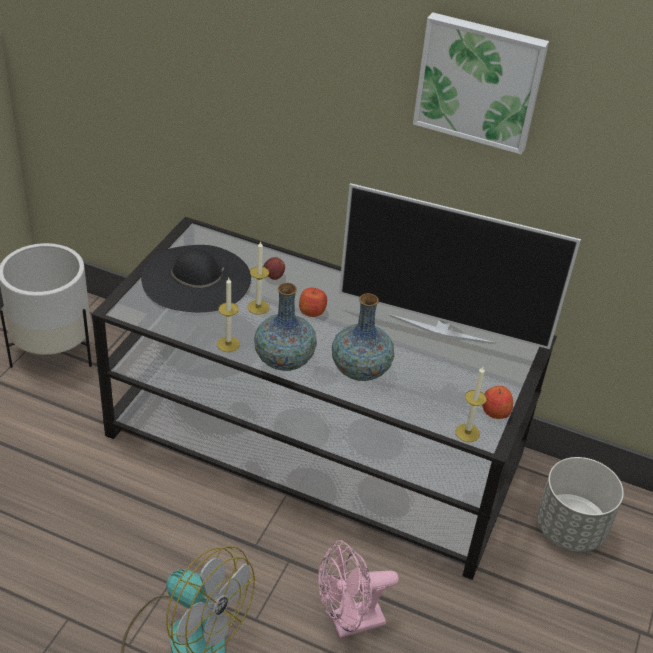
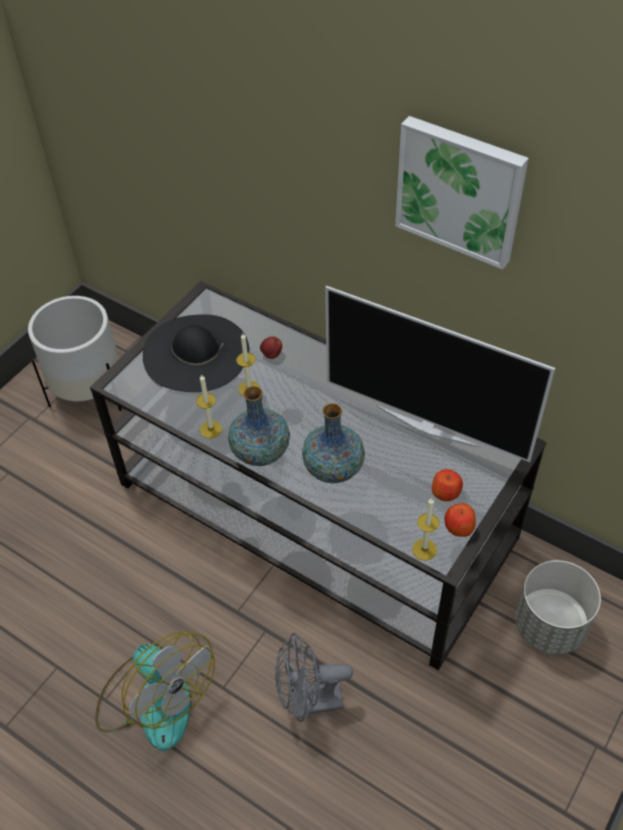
camera: 15 degrees right, 10 degrees up
(312, 311) = (300, 397): apple -> apple (446, 492)
(349, 623) = (309, 702): pink fan -> grey fan

